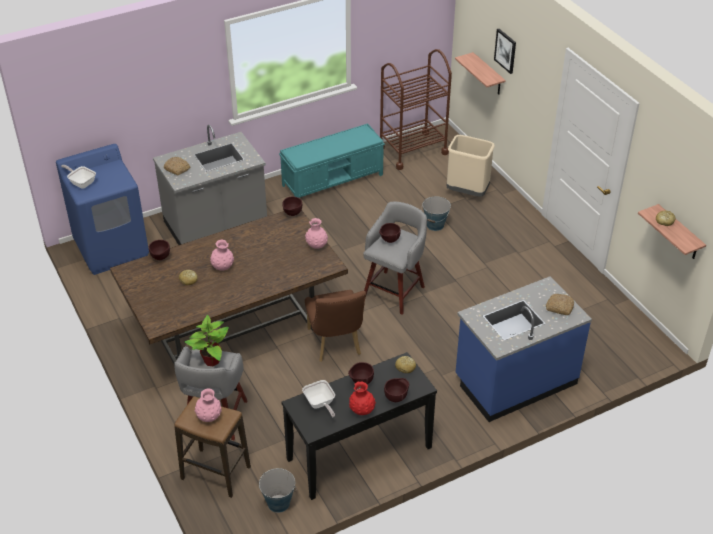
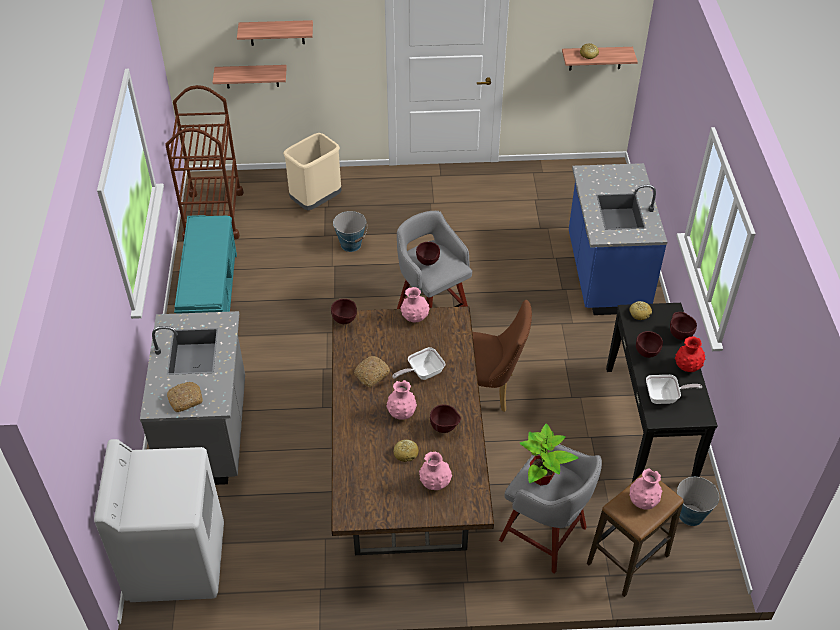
camera: 65 degrees left, 5 degrees up
(81, 182) = (153, 508): frying pan -> frying pan (422, 373)
(112, 248) = (176, 561): blue washing machine -> white washing machine
(160, 258) = (347, 471): brown bowl -> brown bowl (445, 428)
(169, 301) = (435, 483): none -> pink vase
(505, 50) = (276, 32): picture -> shelf
(559, 307) = (619, 176): bread -> bread (371, 375)

